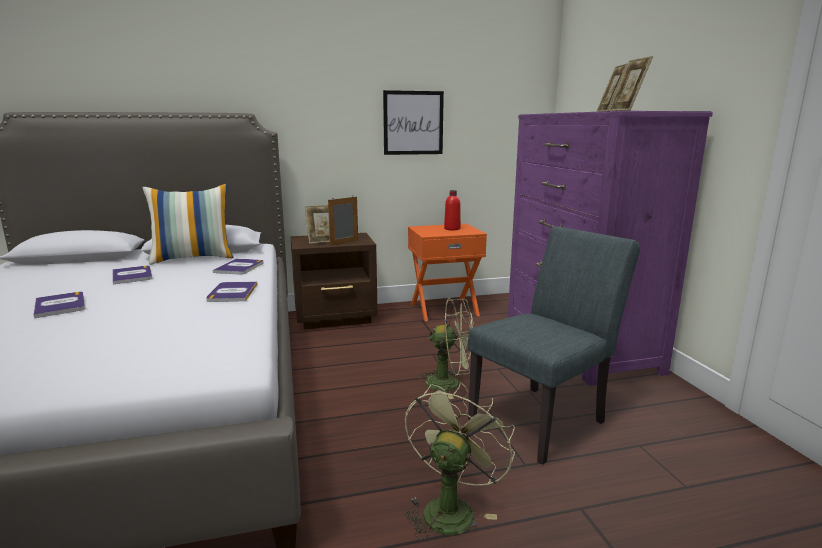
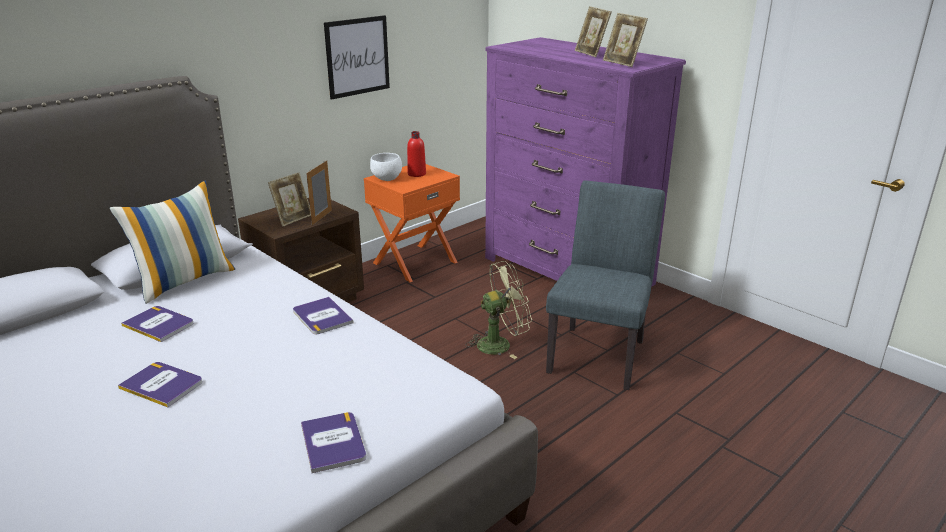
camera: 30 degrees left, 10 degrees up
(239, 267) = (268, 281): book -> book (333, 442)
(424, 228) = (387, 179): none -> white bowl
(451, 507) = (597, 445): green fan -> none

